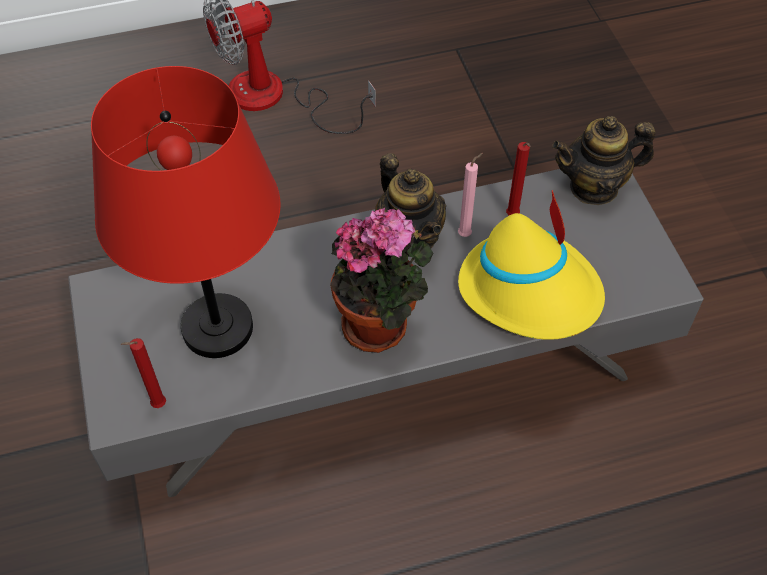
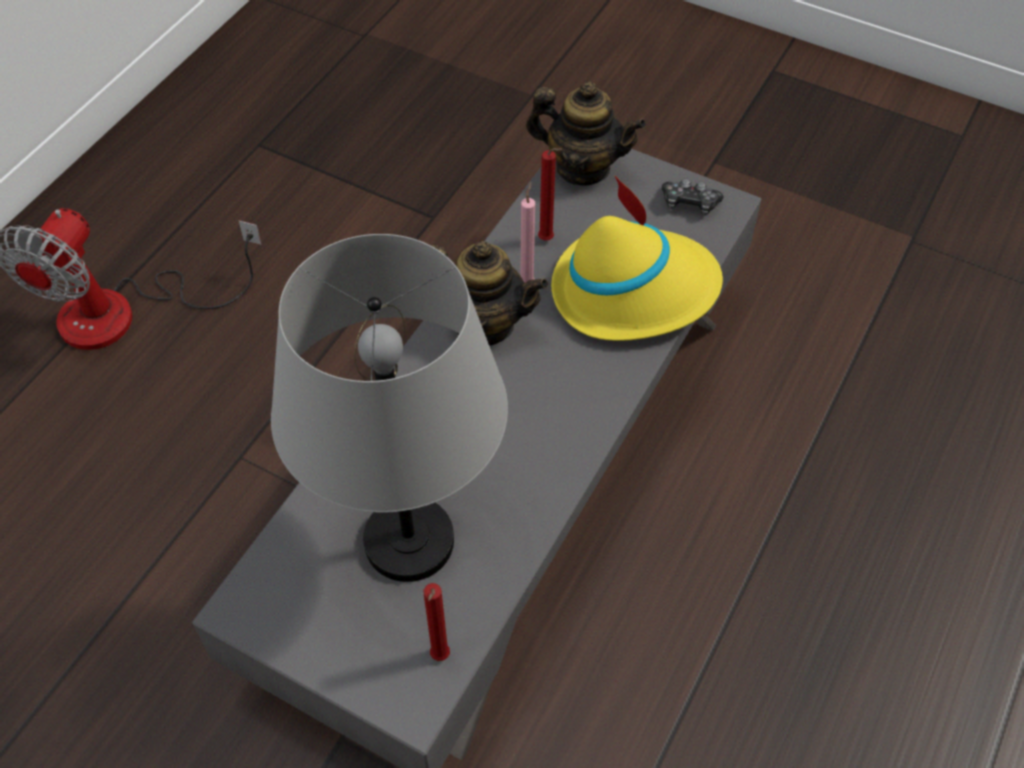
camera: 45 degrees left, 0 degrees up
(216, 328) = (408, 542): red table lamp -> grey table lamp
(381, 325) = (550, 417): potted plant -> none
(594, 187) = (582, 167): teapot -> teapot turned 105 degrees counterclockwise
(642, 264) = (689, 203): none -> game controller

